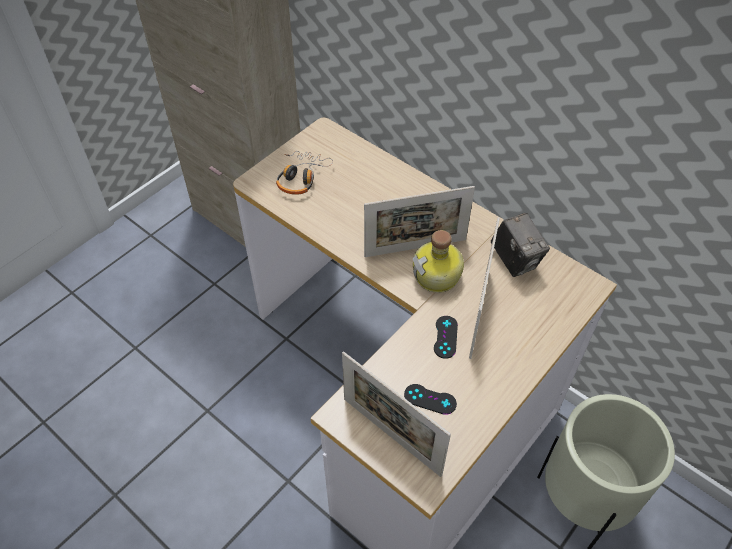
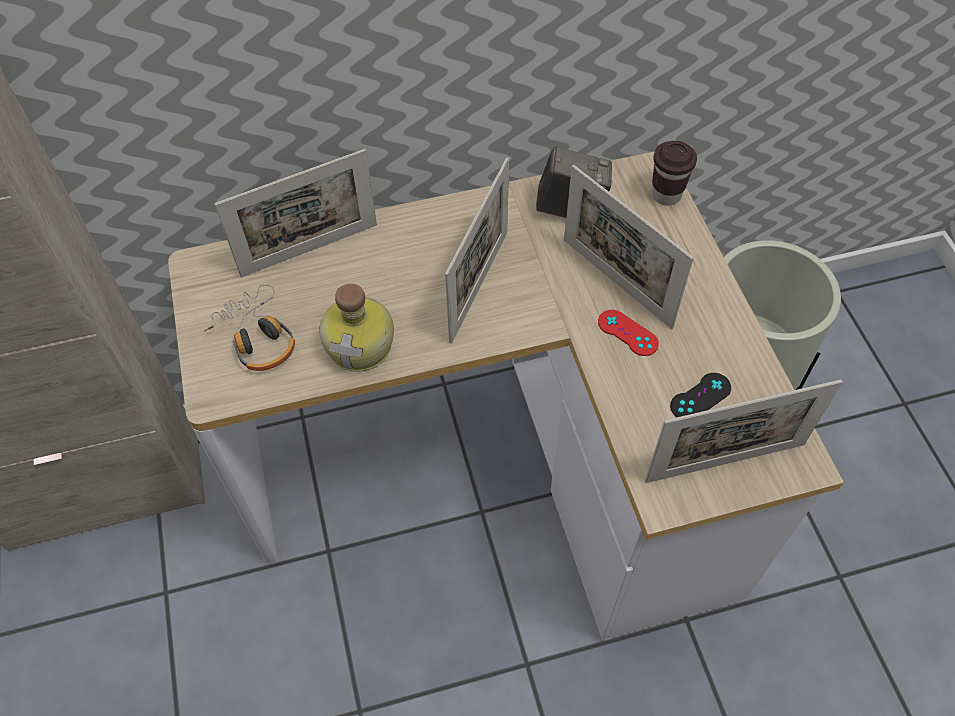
camera: 55 degrees left, 5 degrees up
(373, 165) = (309, 250): none -> picture frame
(438, 277) = (538, 289): bottle -> bottle (362, 345)
(445, 337) = (627, 333): black game controller -> red game controller
(576, 303) = (666, 195): none -> brown cup

